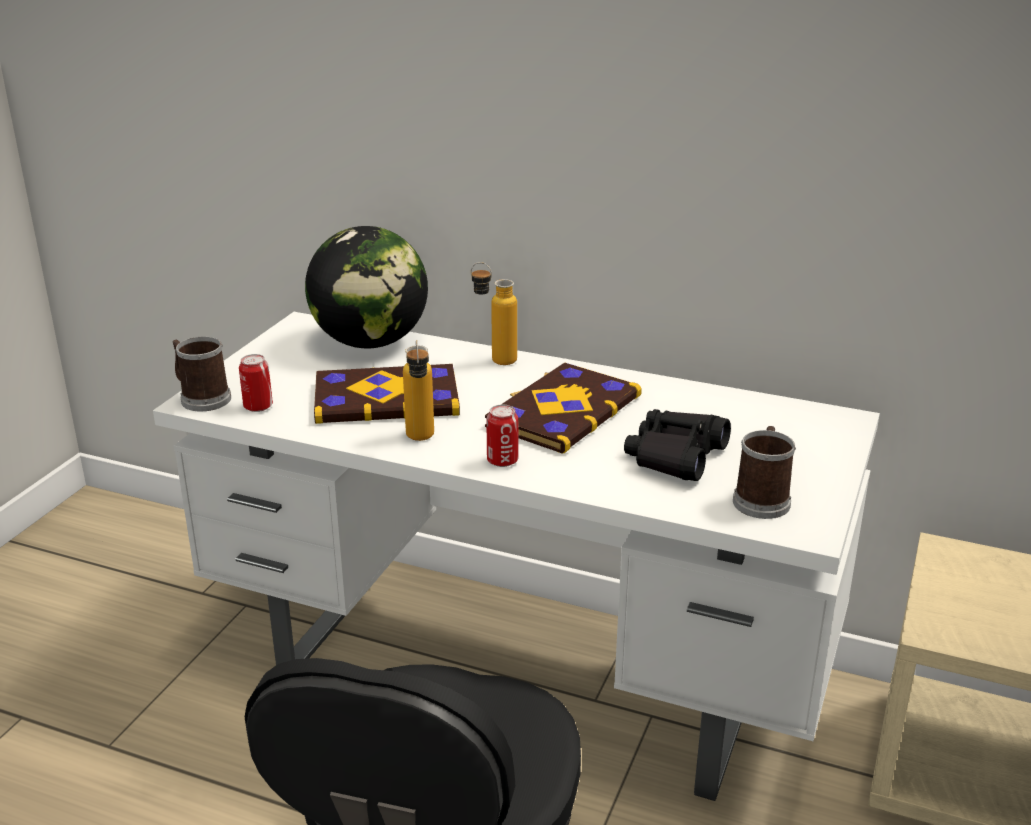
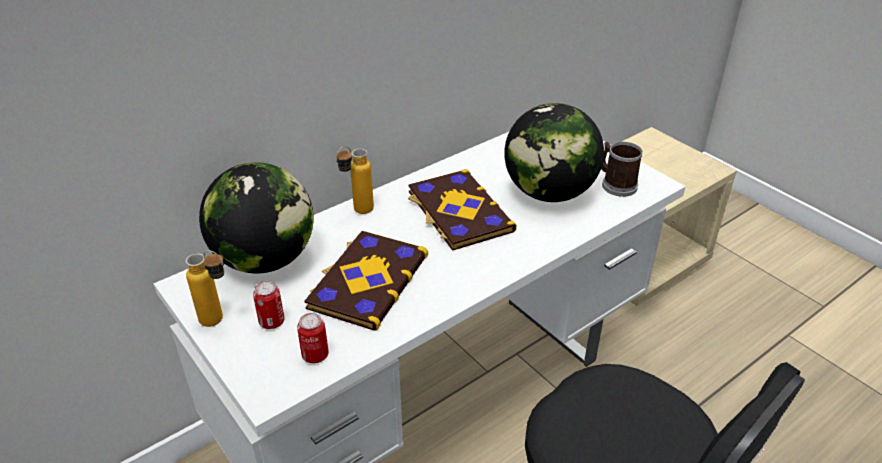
camera: 60 degrees left, 10 degrees up
(201, 398) = (265, 386): mug -> none
(420, 440) = (446, 286): bottle -> bottle (219, 322)
(502, 461) = (503, 259): can -> can (272, 322)
(675, 456) = (549, 193): black binoculars -> globe

